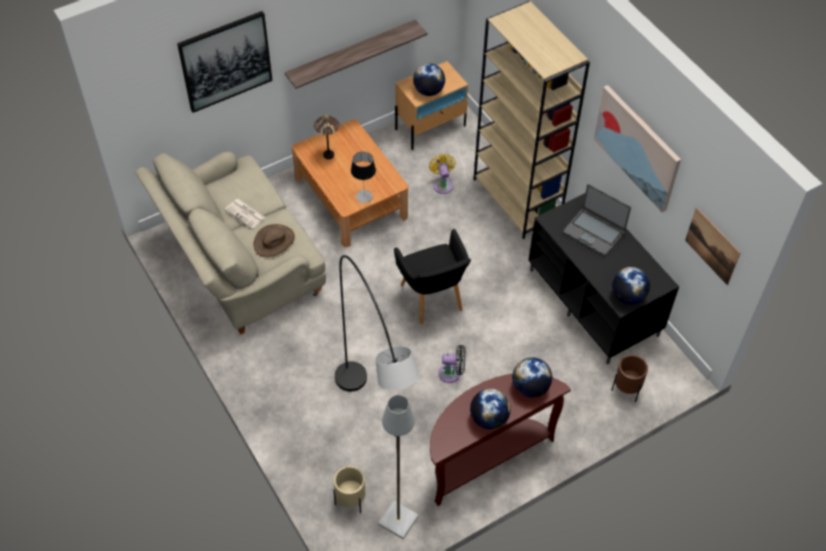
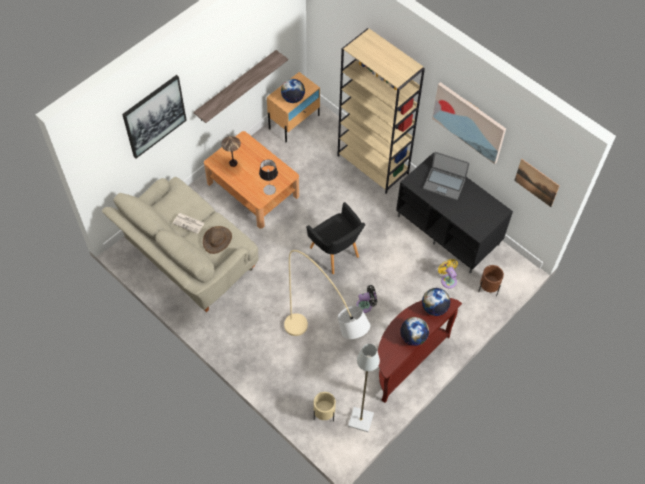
camera: 15 degrees left, 5 degrees up
(375, 426) = (324, 356): black floor lamp -> beige floor lamp
(442, 184) = (316, 164): yellow fan -> yellow fan (448, 279)
(628, 296) = (480, 226): globe -> none

